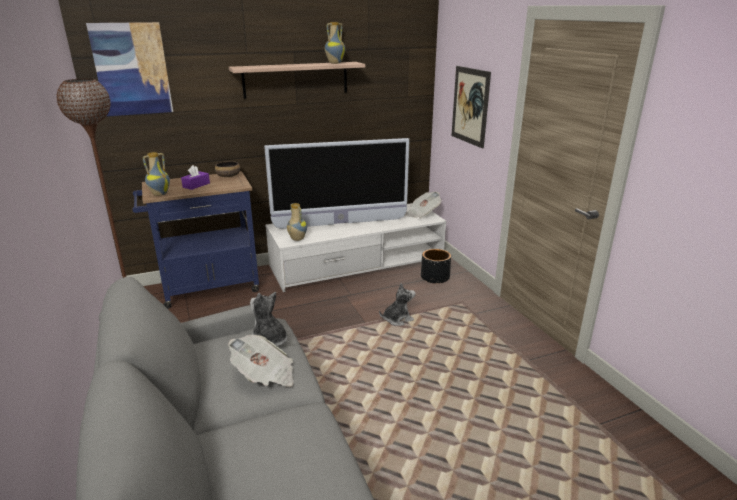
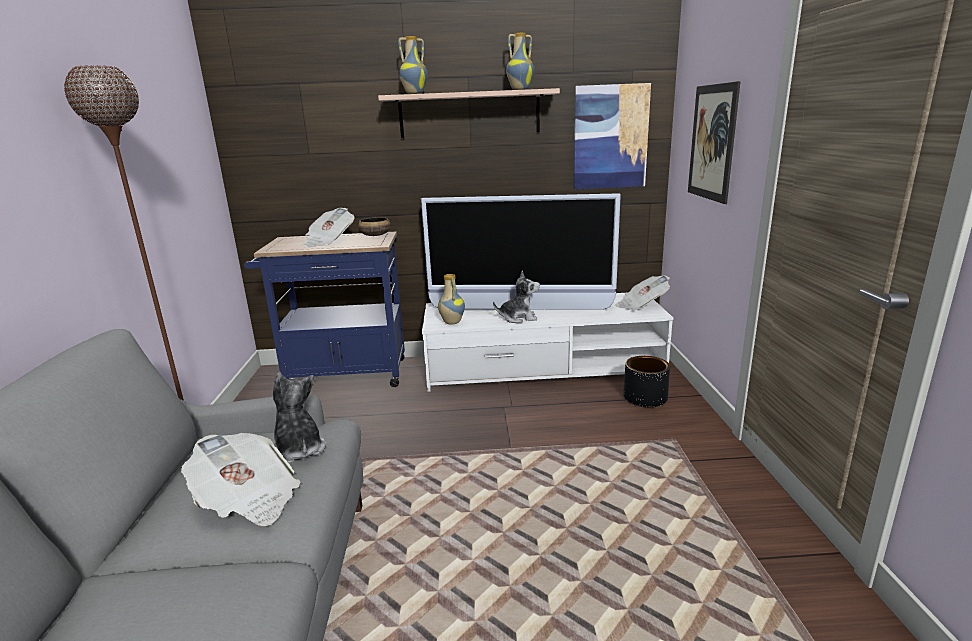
camera: 20 degrees right, 5 degrees down
(132, 69) = (268, 100): picture -> picture (610, 137)
(159, 194) = (279, 248): vase -> vase (414, 94)
(196, 185) = (328, 242): purple tissue box -> newspaper
(397, 319) = (560, 450): plush toy -> plush toy (518, 318)

